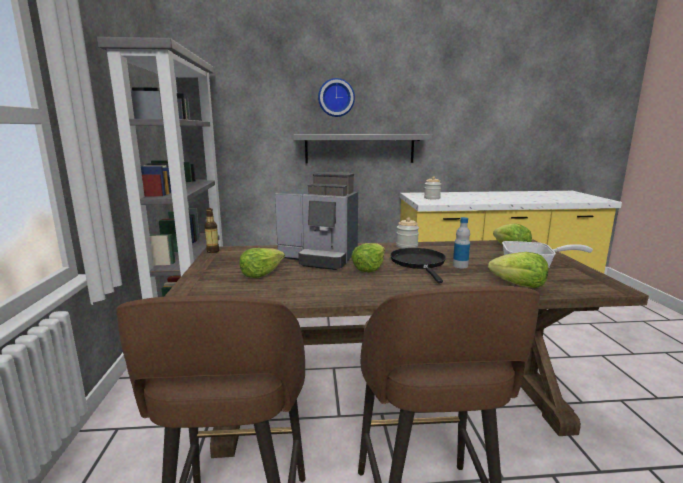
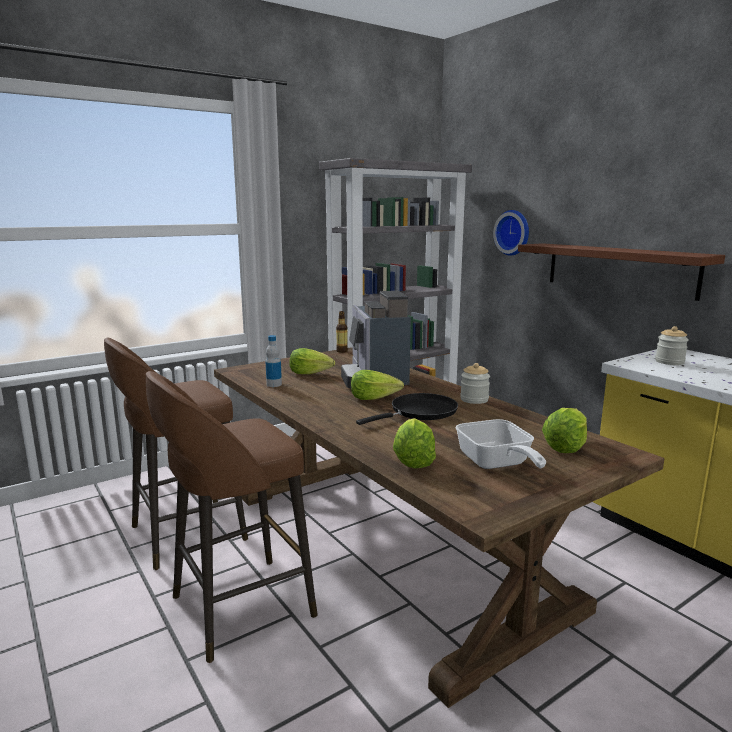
camera: 60 degrees right, 0 degrees up
(336, 98) = (595, 195): wall clock -> wall clock (513, 232)
(359, 148) = (619, 269): grey shelf -> brown shelf
(460, 266) = (441, 429): bottle -> bottle (274, 384)

